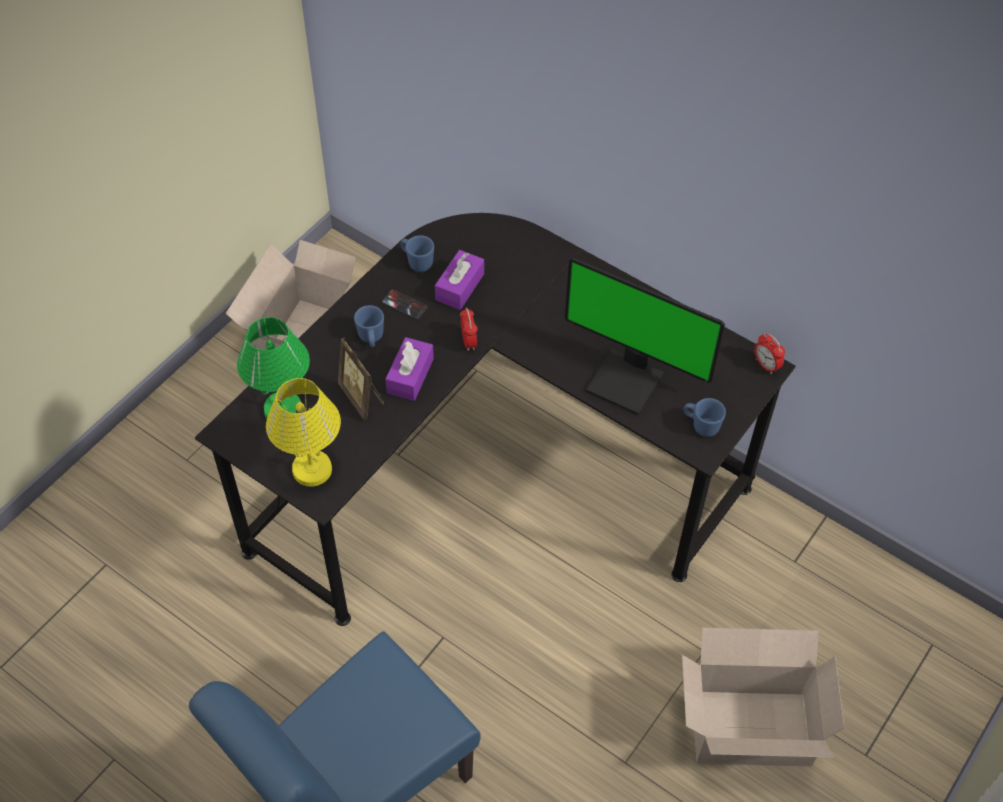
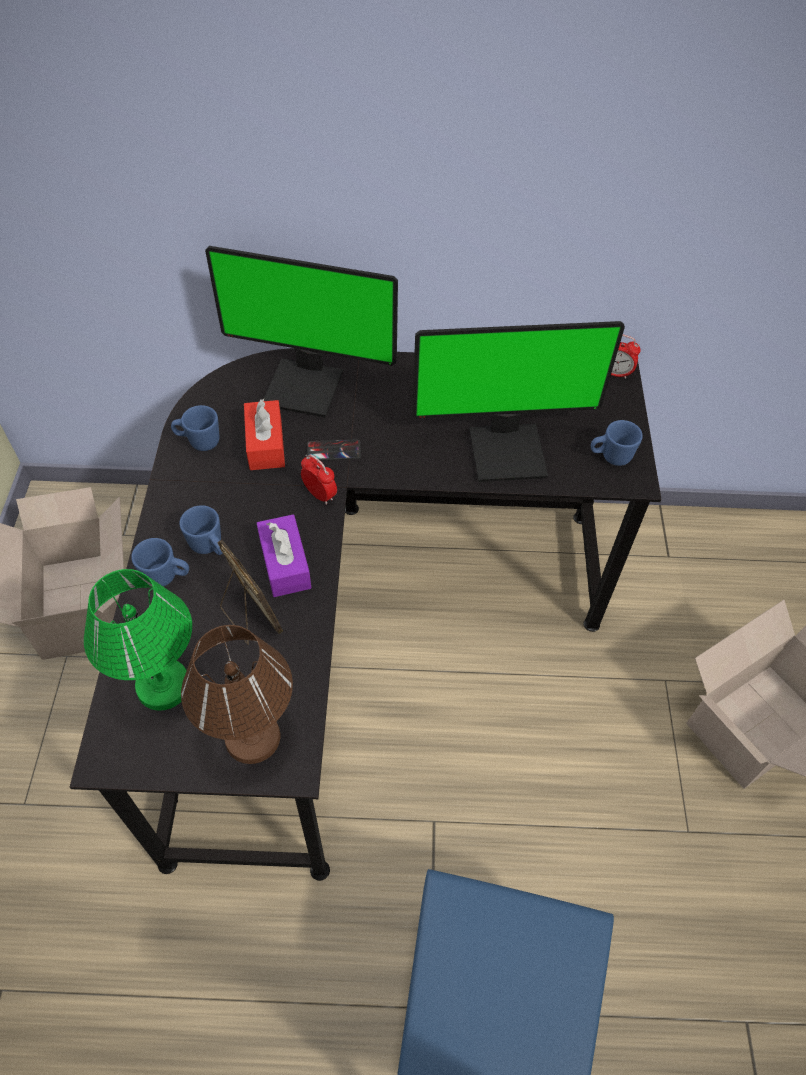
camera: 35 degrees left, 0 degrees up
(312, 470) = (253, 738): yellow table lamp -> brown table lamp
(331, 344) = (167, 577): none -> blue mug
(362, 397) = (249, 617): picture frame -> picture frame turned 150 degrees counterclockwise
(404, 305) = (219, 492): phone -> phone (334, 450)
(460, 287) = (265, 444): purple tissue box -> red tissue box
(520, 257) = (306, 386): none -> monitor

